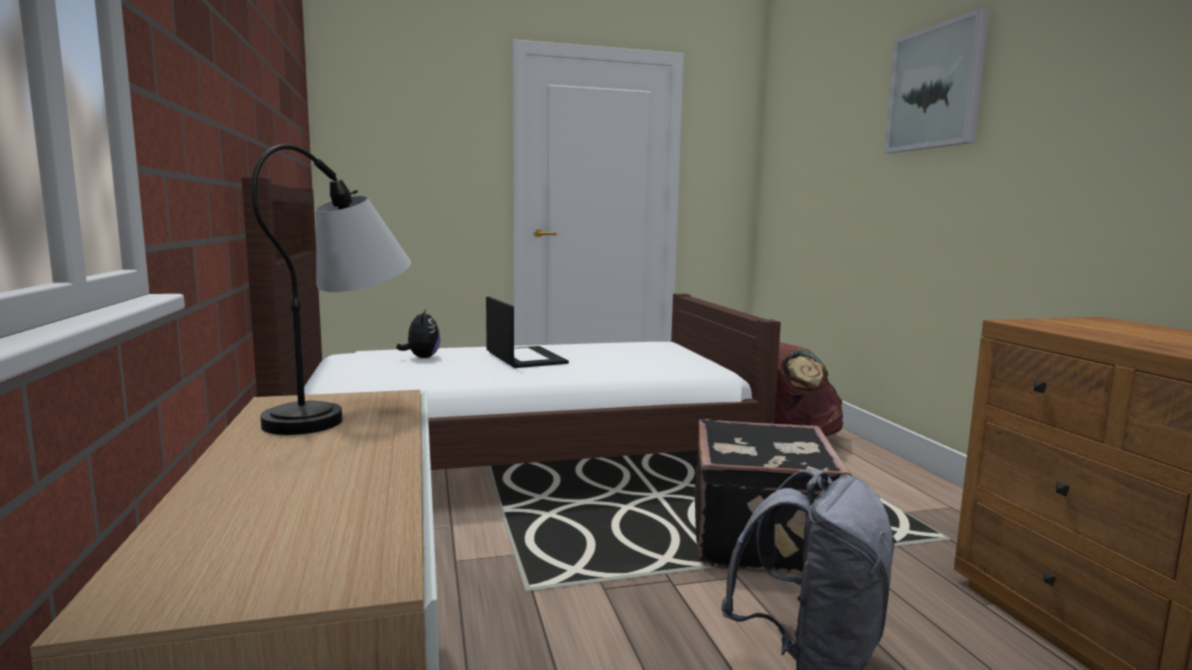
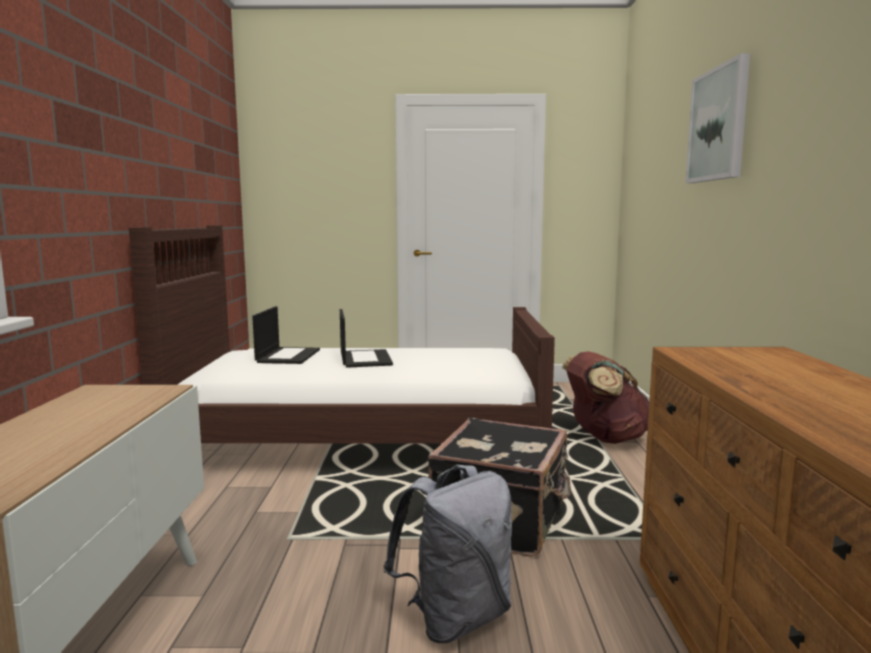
camera: 15 degrees right, 0 degrees up
(345, 410) = (123, 397): table lamp -> none
(421, 358) = (288, 356): plush toy -> laptop

